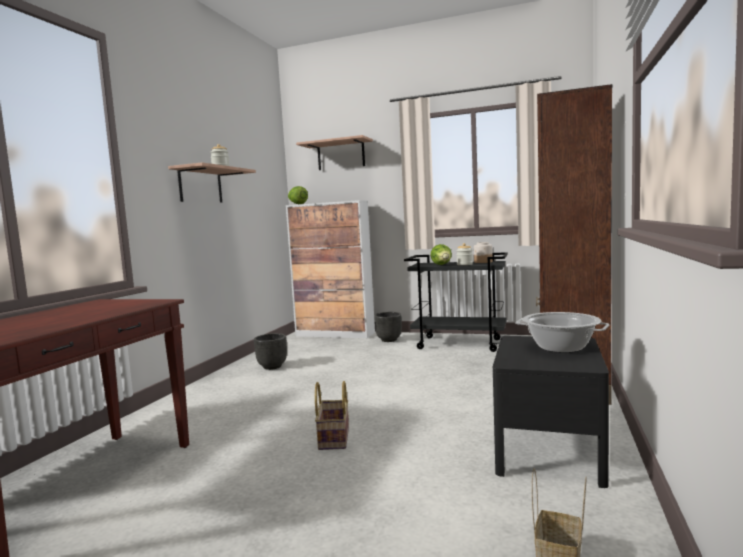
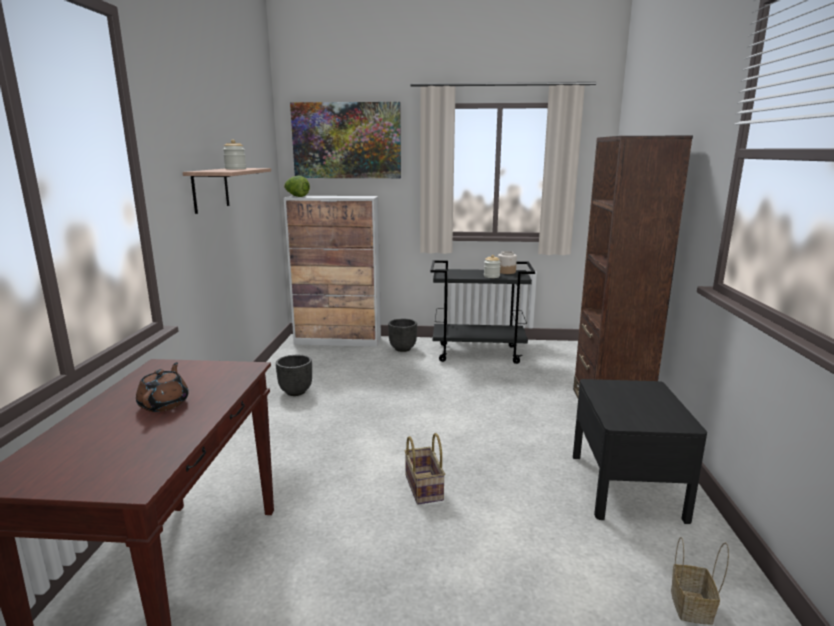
camera: 15 degrees left, 10 degrees up
(68, 315) = (165, 404): none -> brown teapot
(341, 155) = (346, 140): shelf -> picture
(442, 265) = (468, 276): lettuce -> none
(560, 347) = (644, 397): cooking pot -> none

